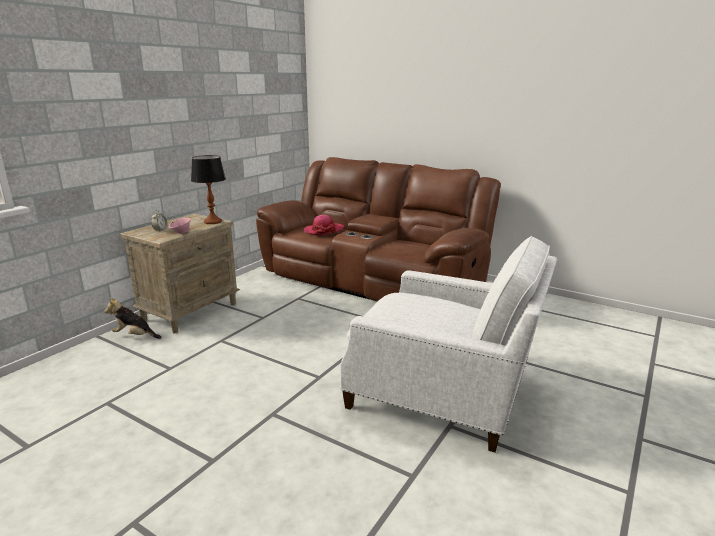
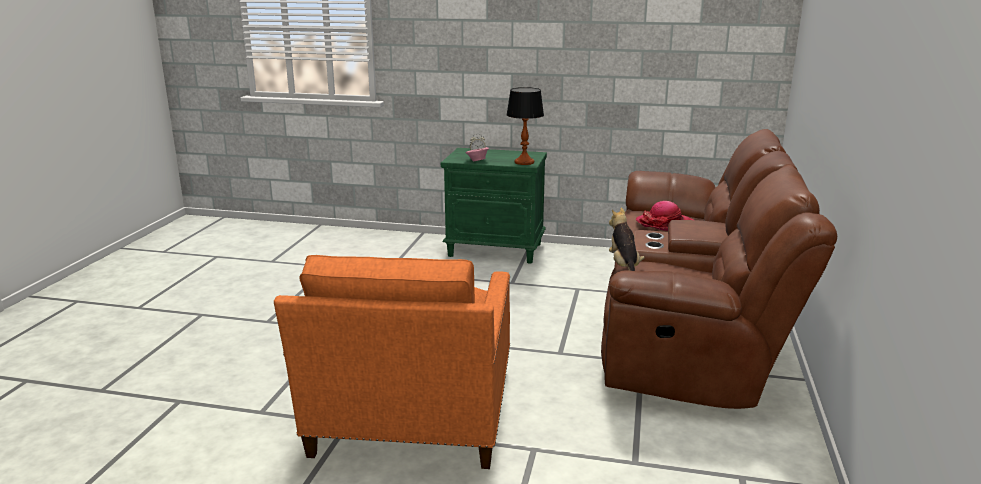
camera: 70 degrees right, 0 degrees up
(134, 336) = (432, 244): plush toy -> plush toy (624, 267)
(190, 311) = (496, 250): beige nightstand -> green nightstand
(443, 392) = (413, 412): white armchair -> orange armchair

